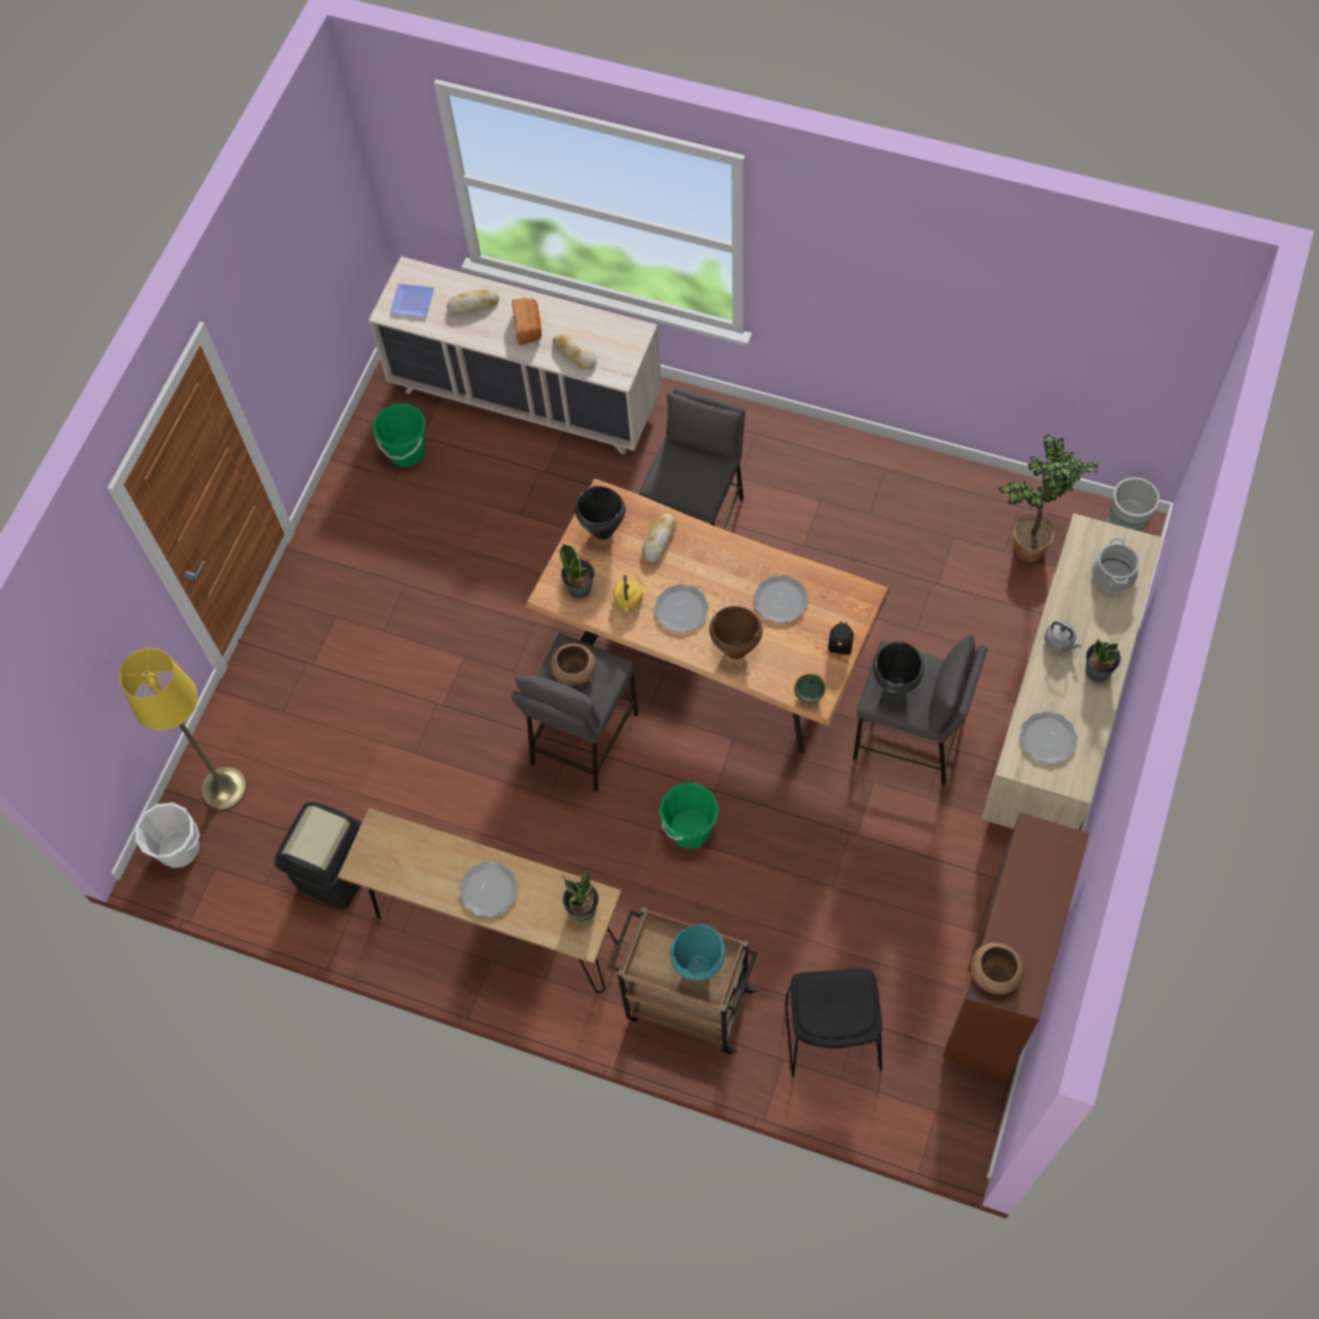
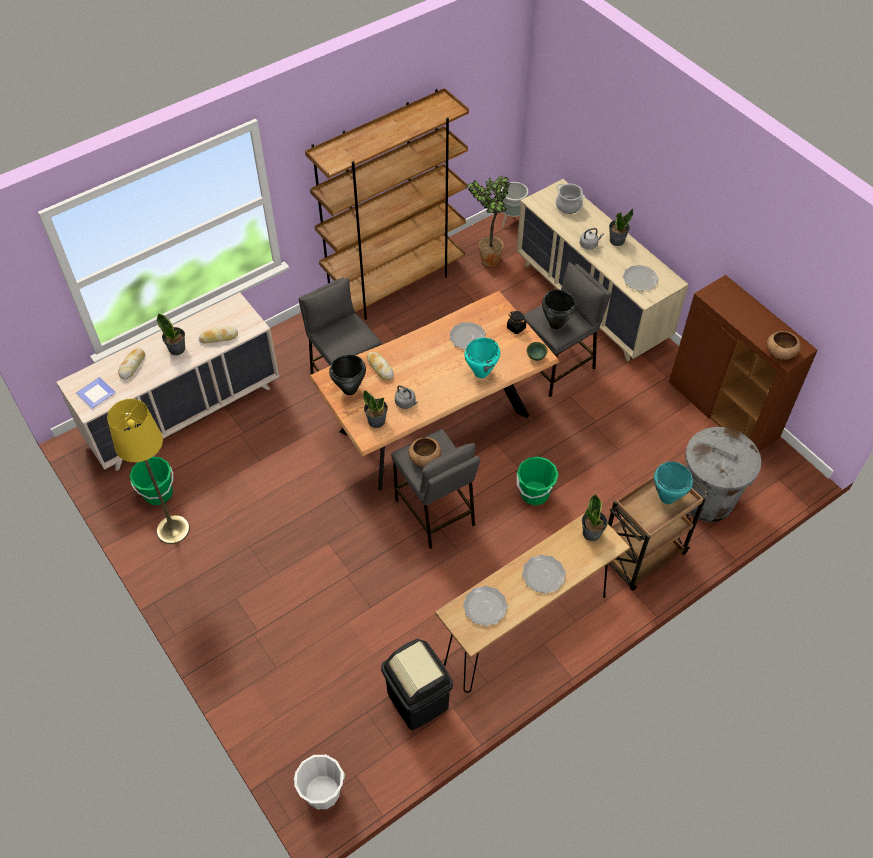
camera: 60 degrees left, 10 degrees down
(224, 788) = (301, 737): yellow floor lamp -> yellow floor lamp (173, 529)
(528, 327) = (177, 348): bread -> potted plant
(628, 601) = (406, 403): yellow kettle -> grey kettle
(681, 610) = (434, 382): plate -> plate (485, 606)
(736, 651) = (481, 373): brown cooking pot -> turquoise cooking pot
(832, 1037) = (707, 499): black chair -> grey trash can
(890, 473) = (395, 285): none -> brown bookcase

